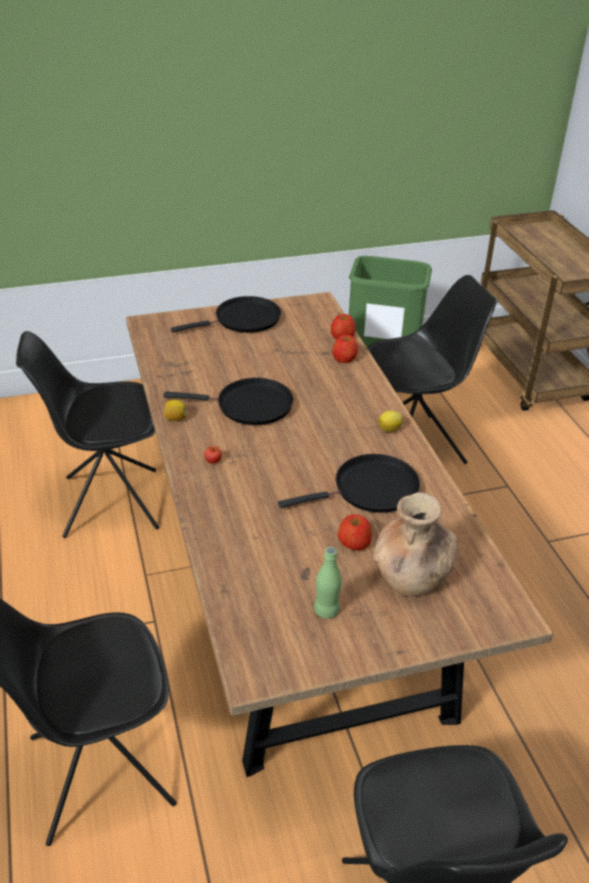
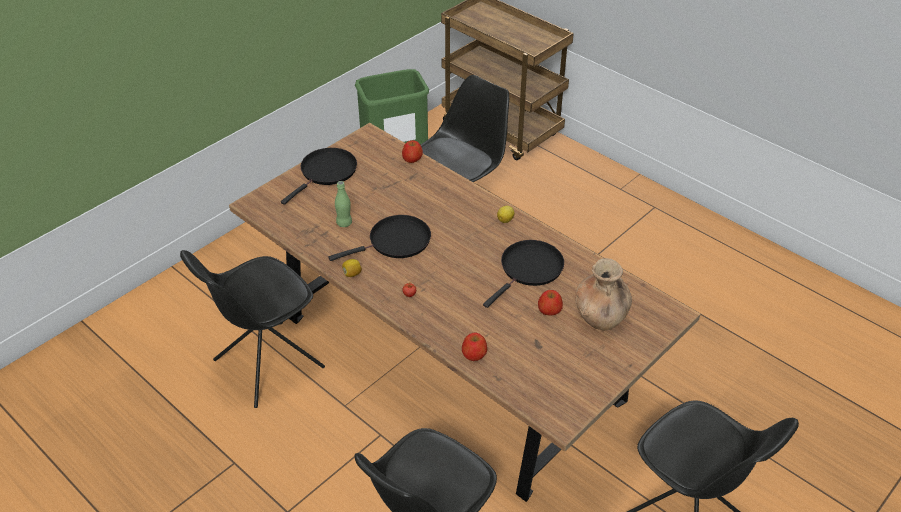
camera: 30 degrees left, 5 degrees up
(326, 610) = (570, 361): green bottle -> green bottle (344, 223)
(344, 358) = (429, 176): apple -> apple (474, 354)

